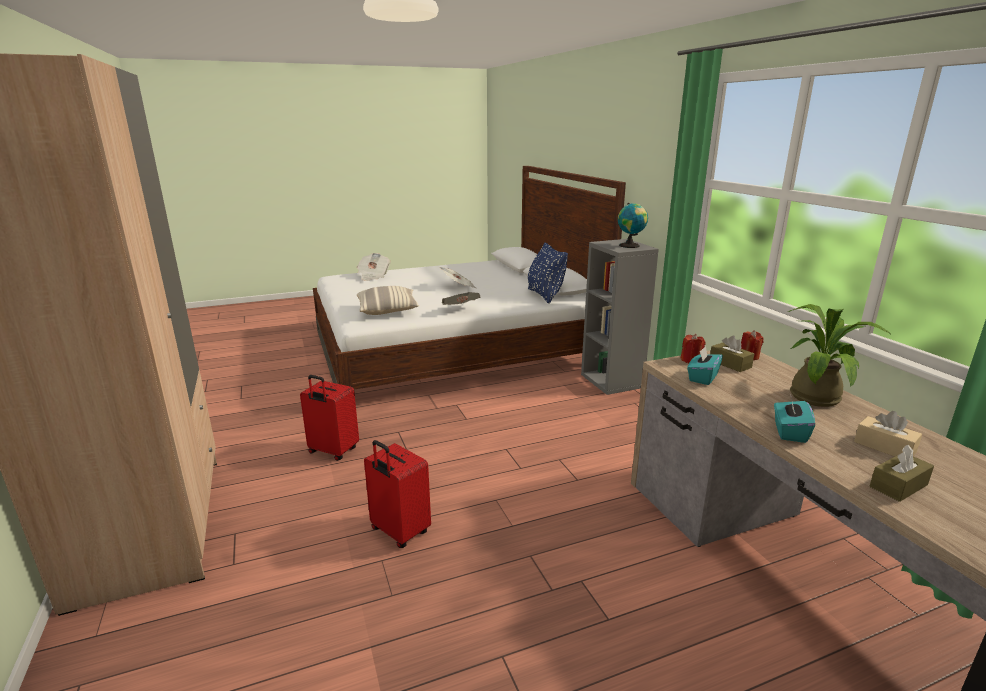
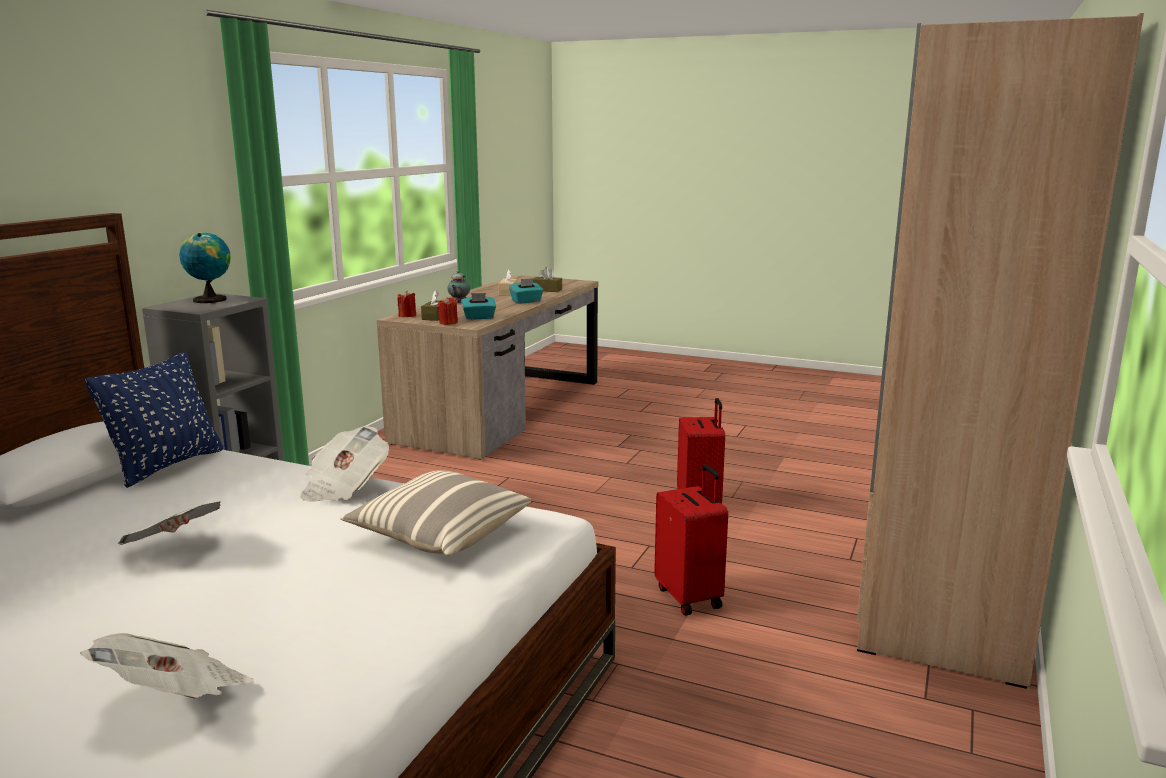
camera: 135 degrees left, 5 degrees down
(817, 396) = (458, 302): potted plant -> teapot

